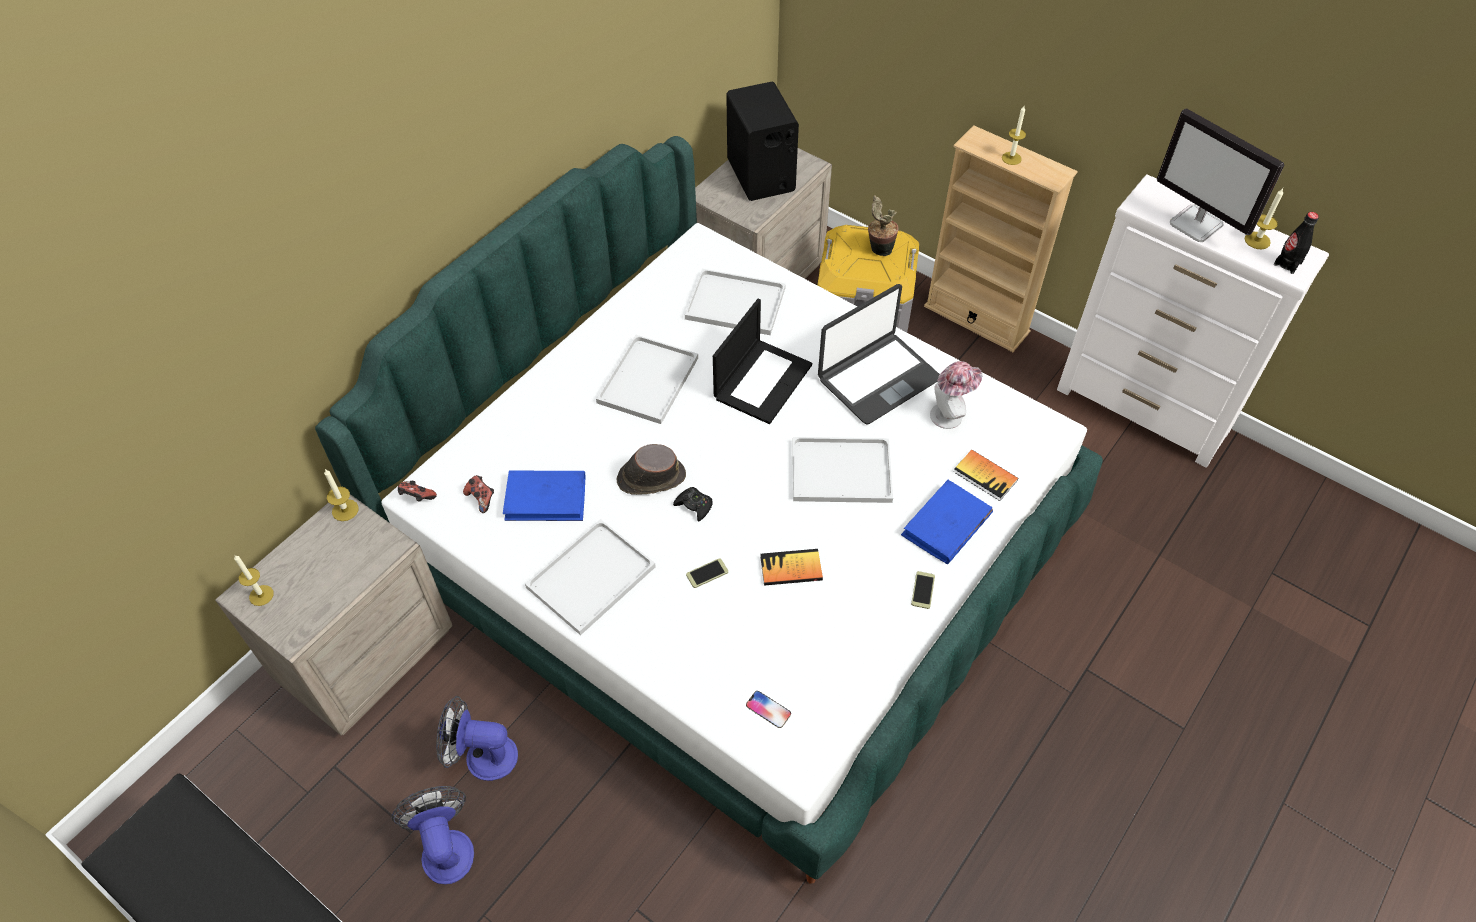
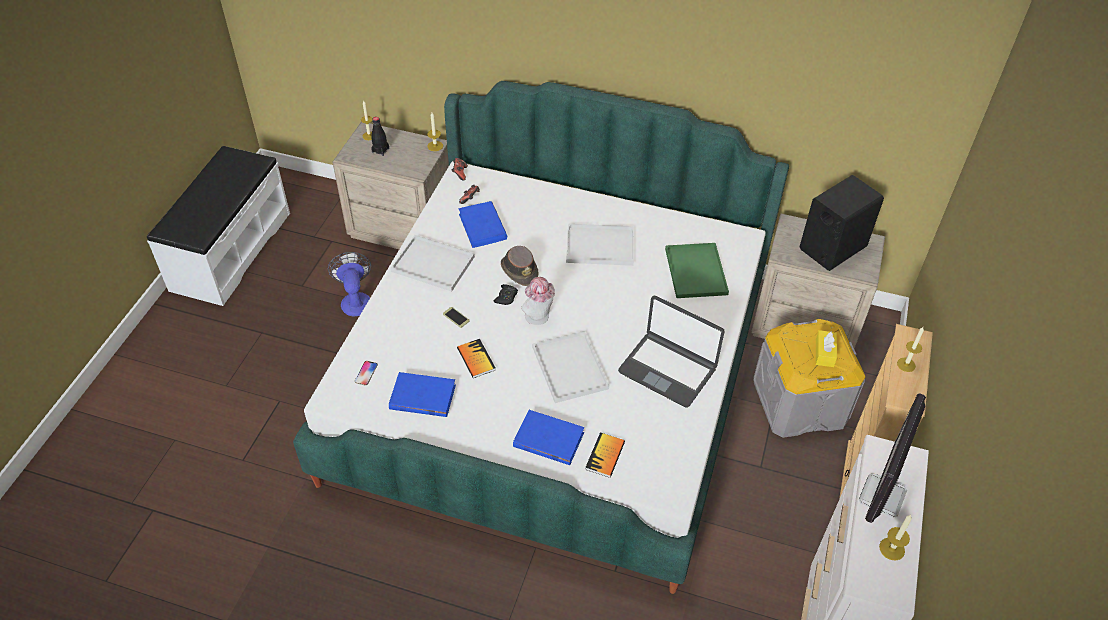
camera: 70 degrees right, 5 degrees down
(445, 847) = (297, 303): fan -> none
(733, 304) = (695, 270): white tray -> green tray
(762, 380) = (631, 304): laptop -> none
(835, 648) = (422, 397): none -> blue book
(879, 249) = (824, 353): potted plant -> yellow tissue box
(922, 590) = (485, 436): phone -> none
(950, 414) = (655, 422): hat -> hat (539, 317)
(1287, 264) = (874, 577): black bottle -> black bottle (380, 150)

